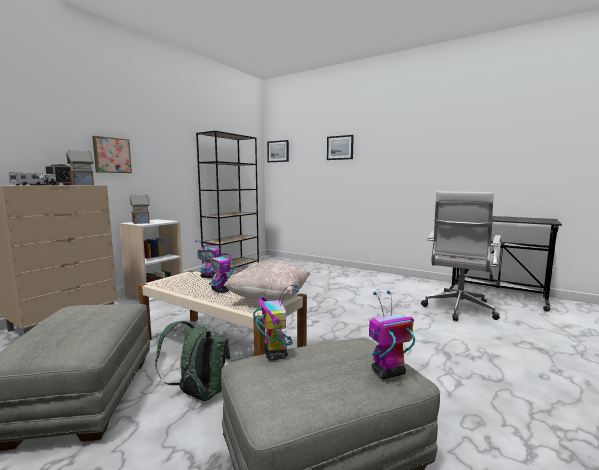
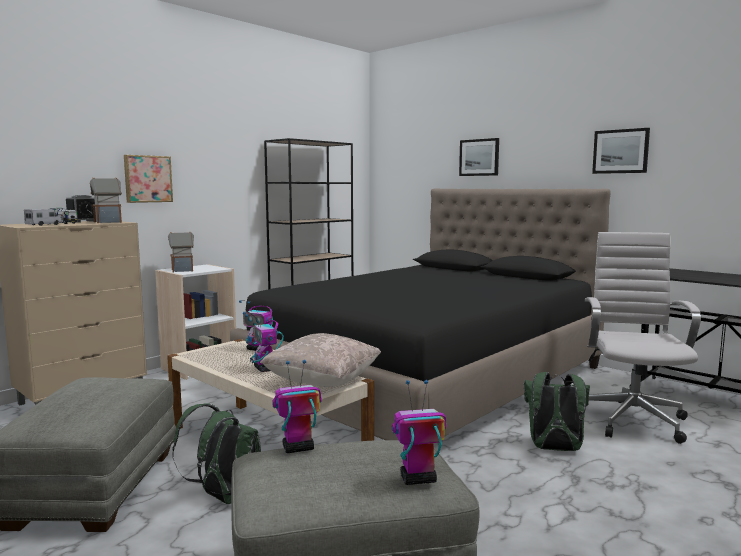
camera: 10 degrees right, 0 degrees up
(275, 354) = (297, 448): toy robot -> toy robot turned 105 degrees counterclockwise
(278, 151) = (389, 161): picture -> picture (620, 151)
(320, 292) = (429, 379): none -> black bed
(422, 334) = (554, 449): none -> green backpack
(458, 310) = (631, 419): white office chair -> white office chair turned 150 degrees clockwise

